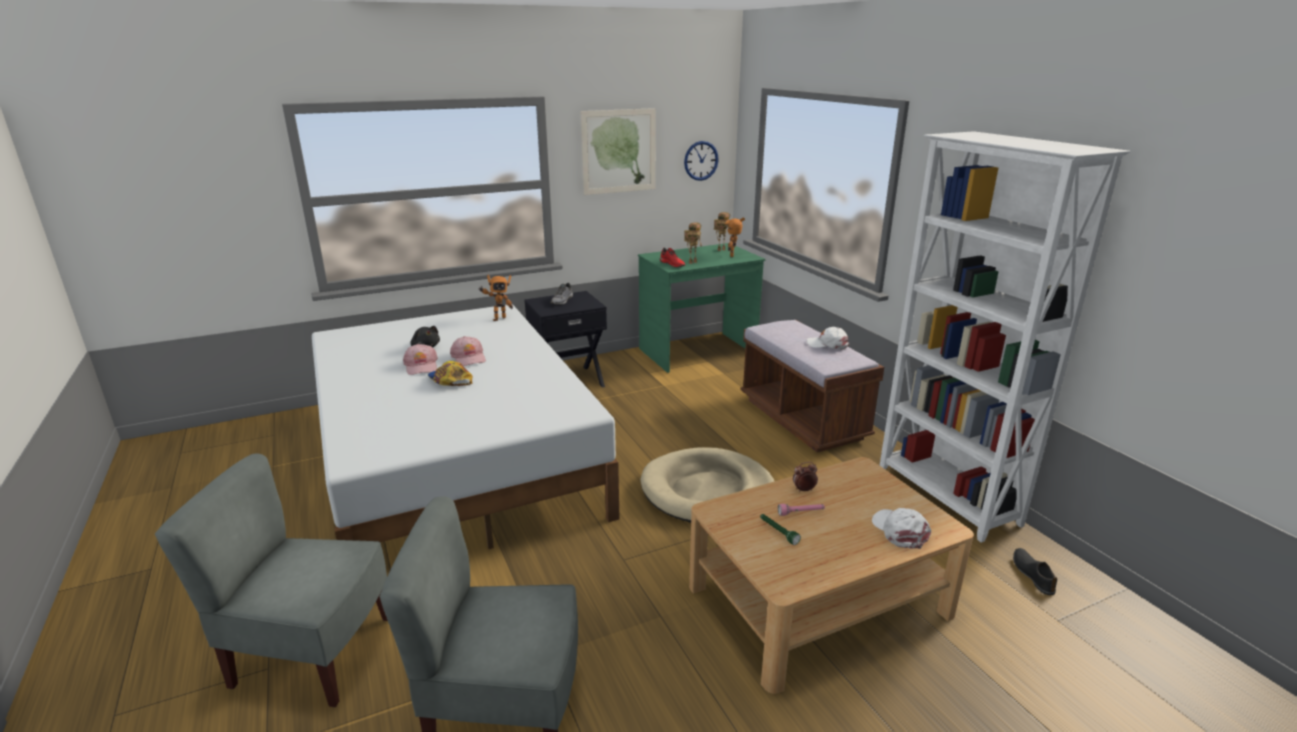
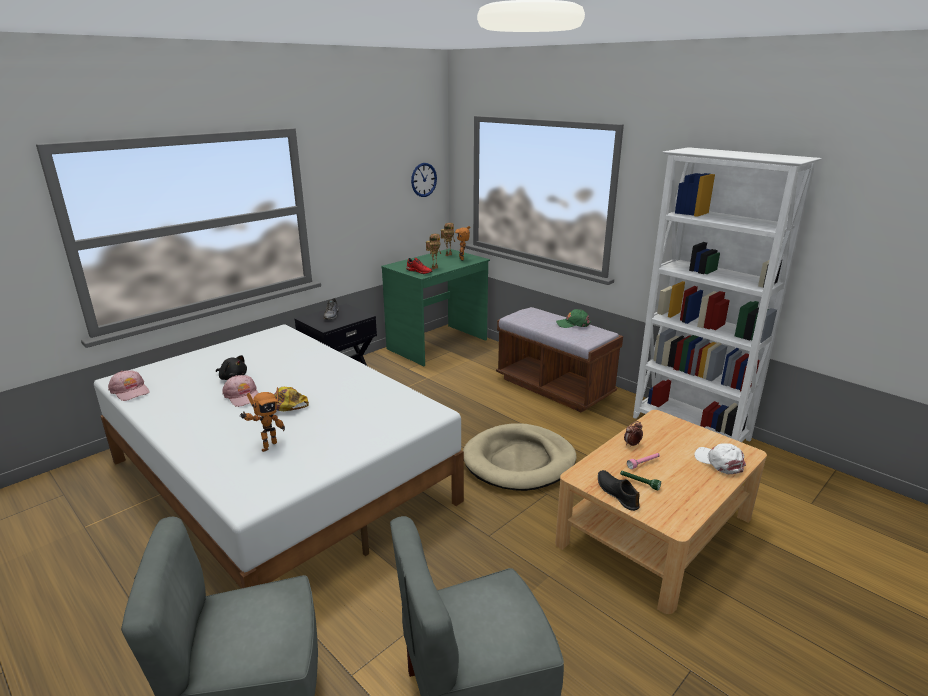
camera: 20 degrees left, 0 degrees up
(469, 357) = (284, 380): pink cap -> pink cap (130, 391)
(498, 318) = (283, 339): toy robot -> toy robot (267, 446)
(619, 151) = (360, 175): picture -> none
(827, 344) = (573, 324): white cap -> green cap
(1033, 574) = (777, 474): black shoe -> black shoe (617, 493)

